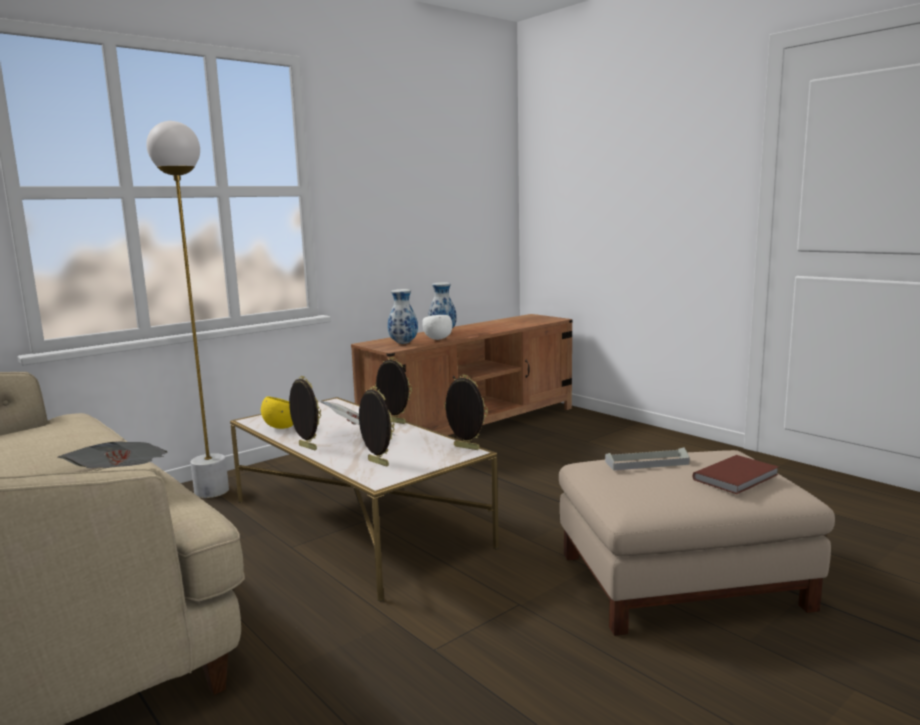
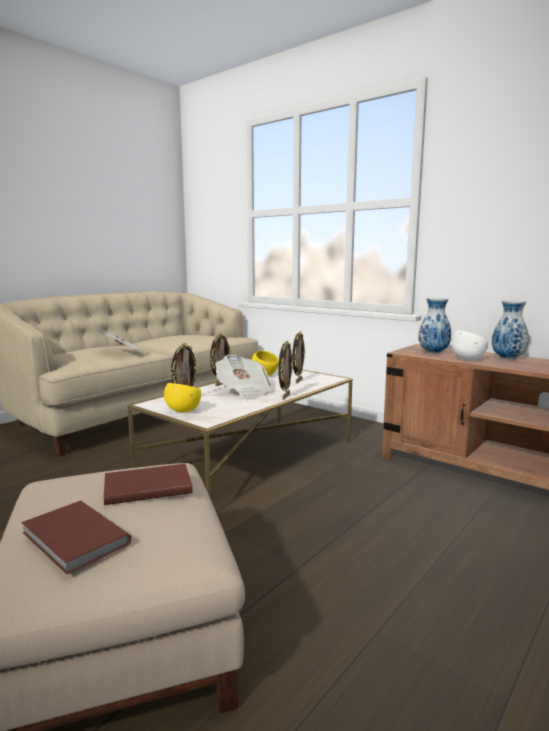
camera: 80 degrees right, 0 degrees up
(211, 491) = (292, 413): white floor lamp -> none
(424, 463) = (182, 411): none -> yellow bowl
(465, 448) = (217, 420): picture frame -> picture frame (298, 381)
(646, 463) = (146, 487): grey tray -> brown book

